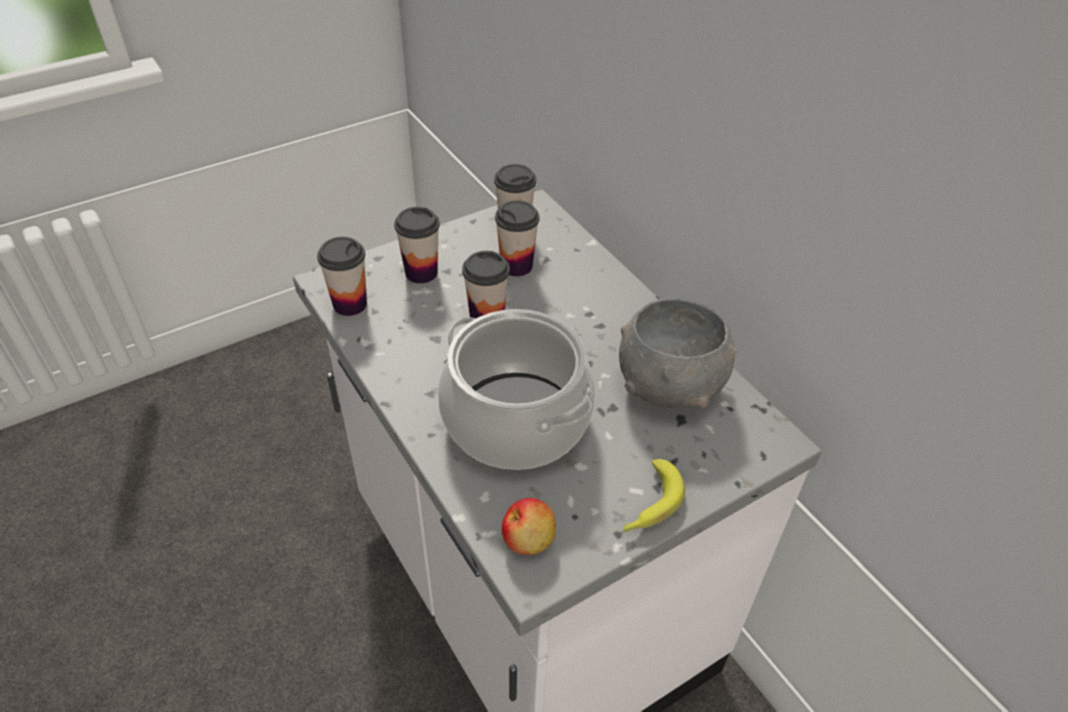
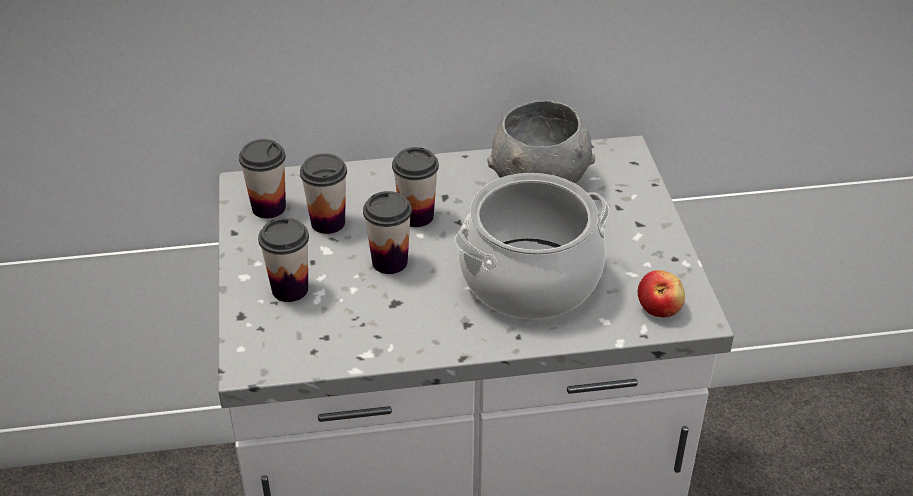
camera: 65 degrees left, 5 degrees down
(350, 304) = (302, 353): cup -> cup (416, 216)
(648, 505) = (654, 234): banana -> none

